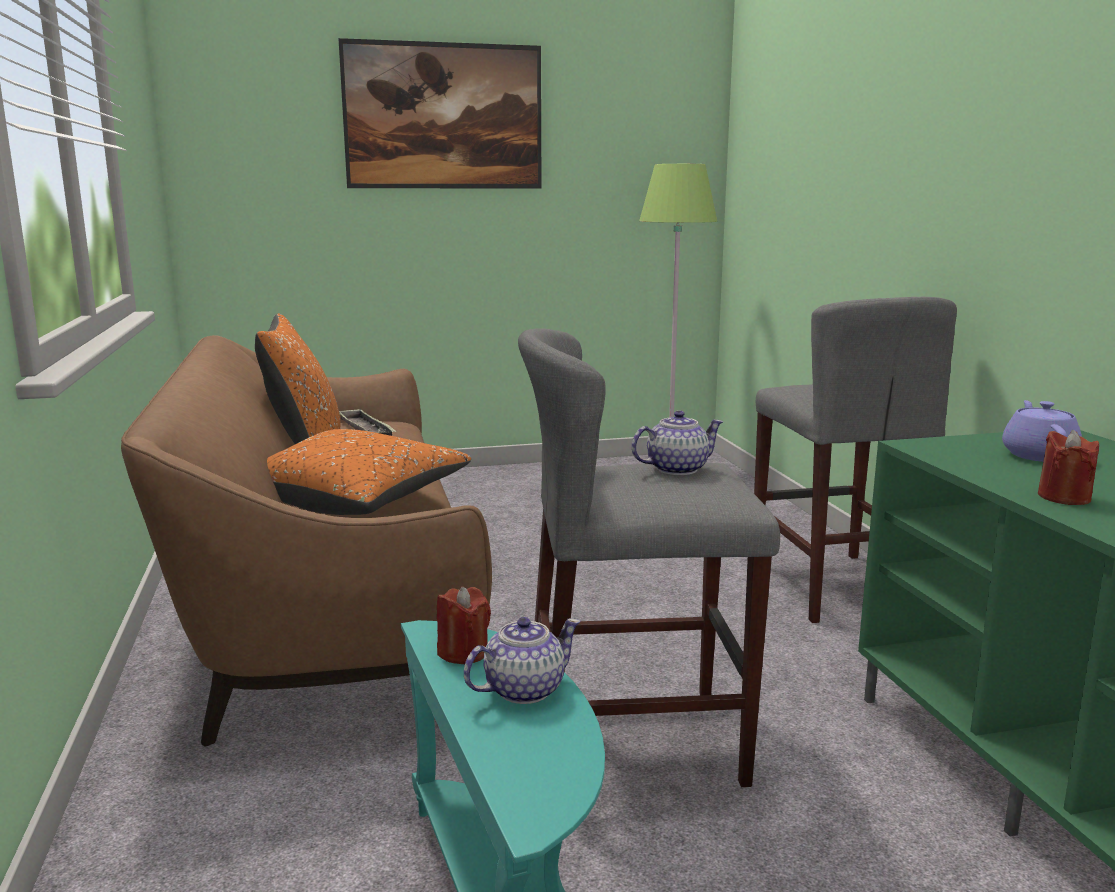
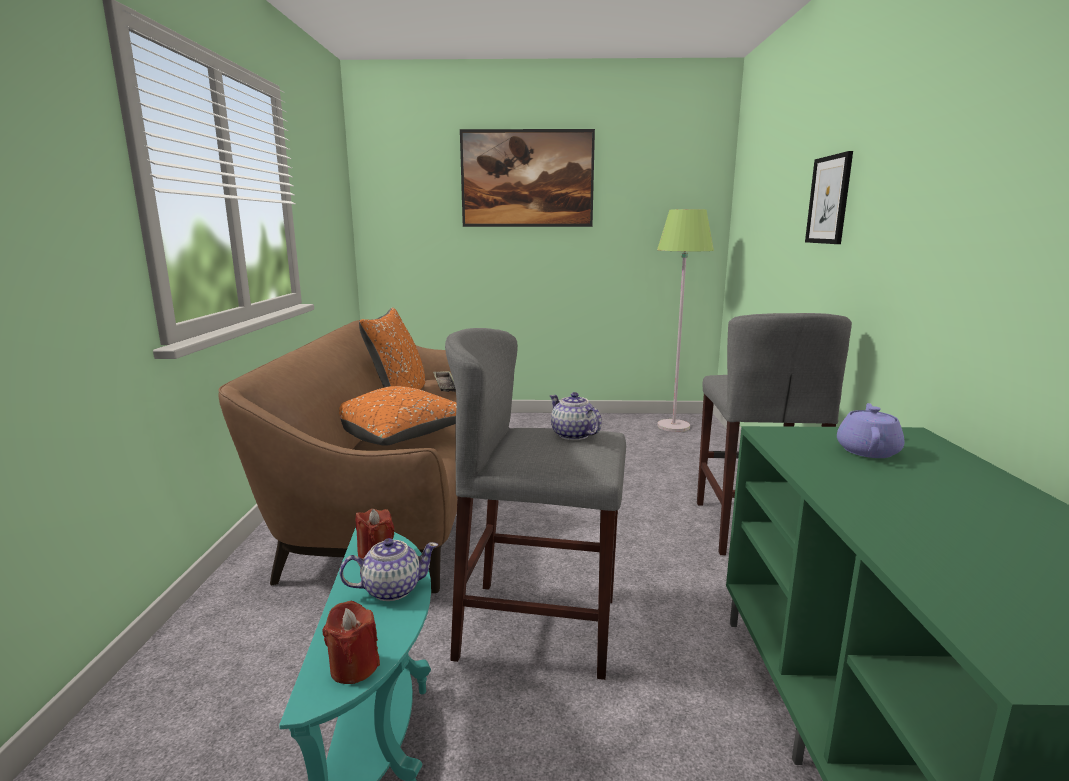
camera: 15 degrees right, 0 degrees up
(676, 469) = (573, 435): teapot -> teapot turned 120 degrees counterclockwise
(902, 153) = (829, 200): none -> picture
(1064, 497) = (853, 492): red candle -> red candle (354, 667)

